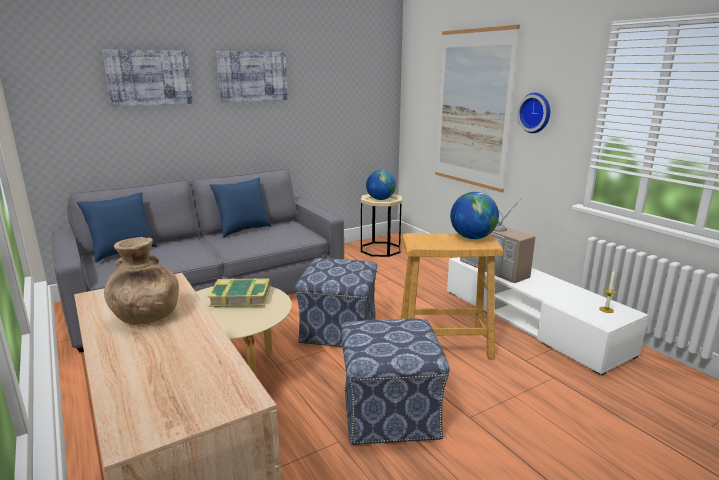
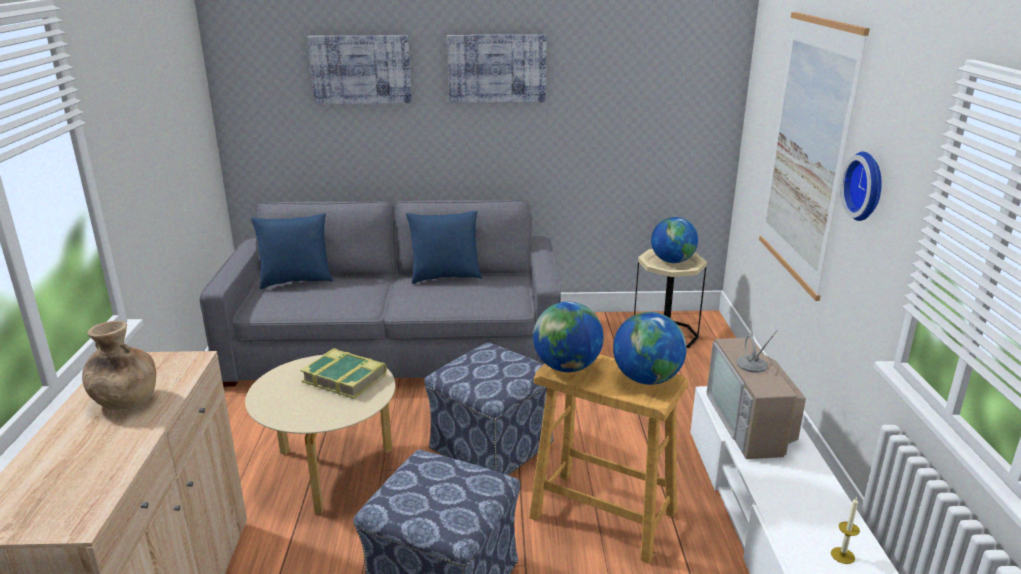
camera: 30 degrees right, 5 degrees up
(421, 242) = (567, 367): none -> globe

